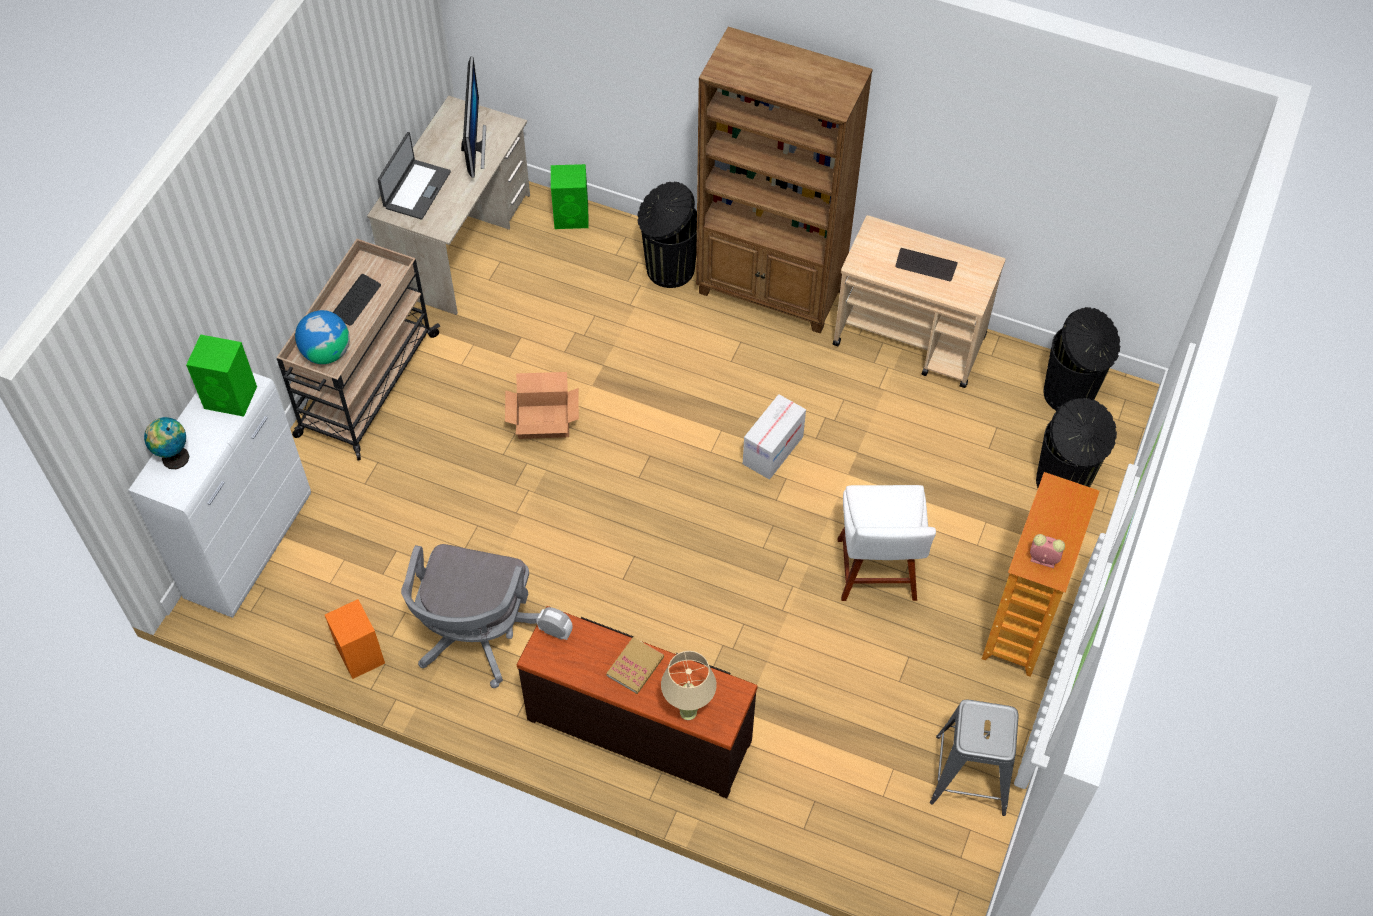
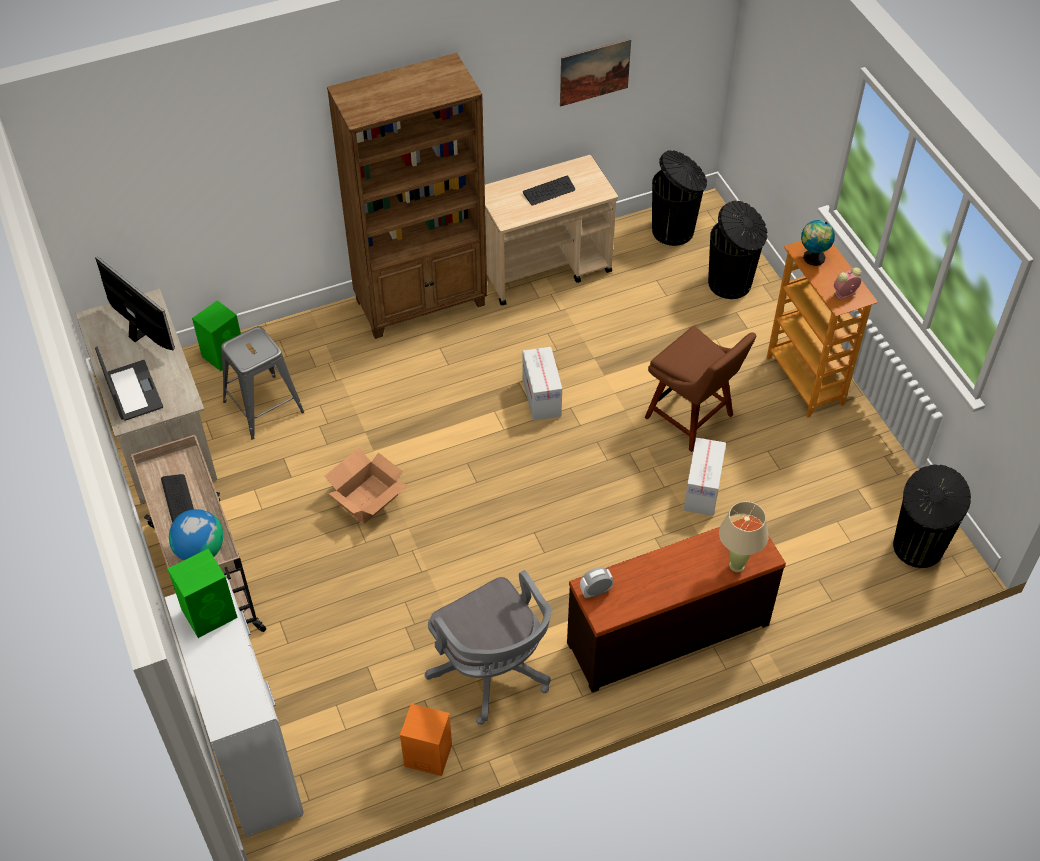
camera: 45 degrees left, 5 degrees down
(173, 457) = (218, 690): globe -> globe (812, 258)
(635, 666) = (671, 568): book -> none
(668, 269) = (335, 339): black trash can -> black trash can (917, 548)
(810, 640) = (702, 490): none -> cardboard box
(877, 574) = (692, 419): white chair -> brown chair
(970, 774) = (880, 487): grey stool -> grey stool (263, 407)
(1032, 176) = (594, 72): none -> picture

